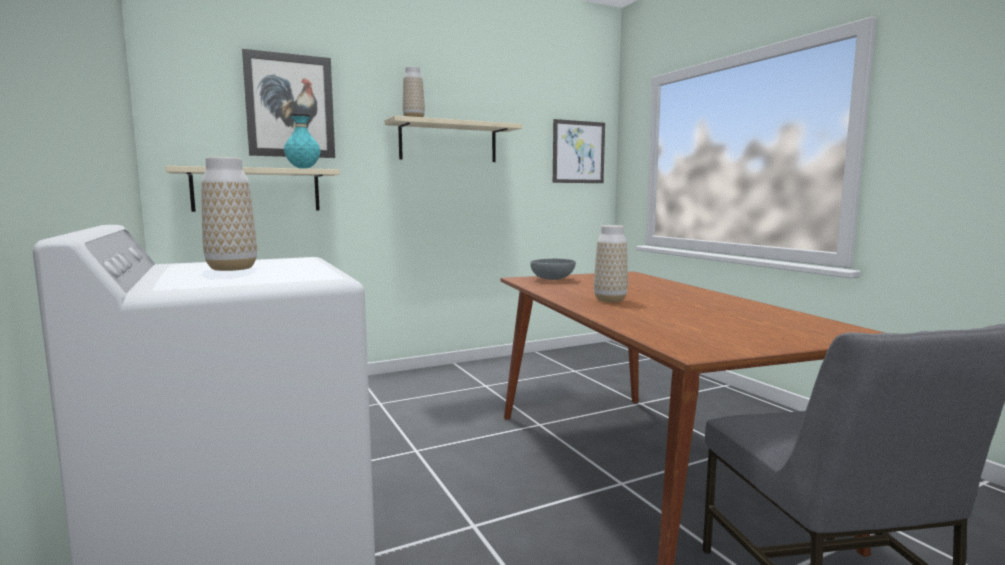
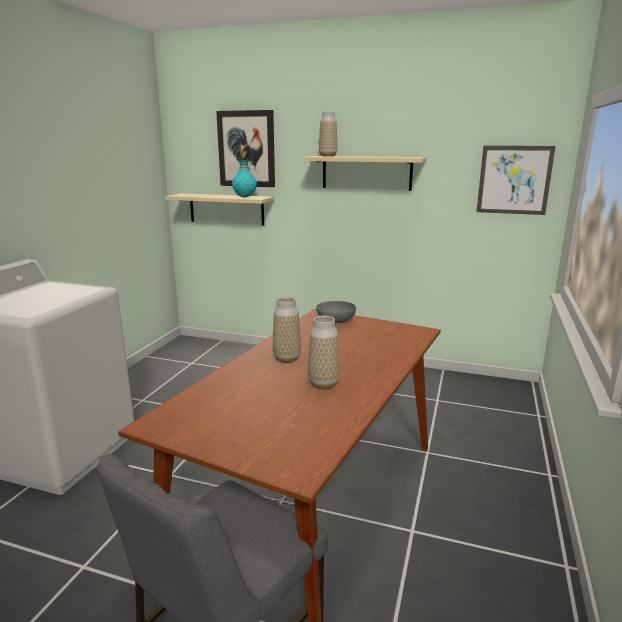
camera: 45 degrees right, 10 degrees up
(232, 268) = (42, 294): vase -> vase (323, 384)

